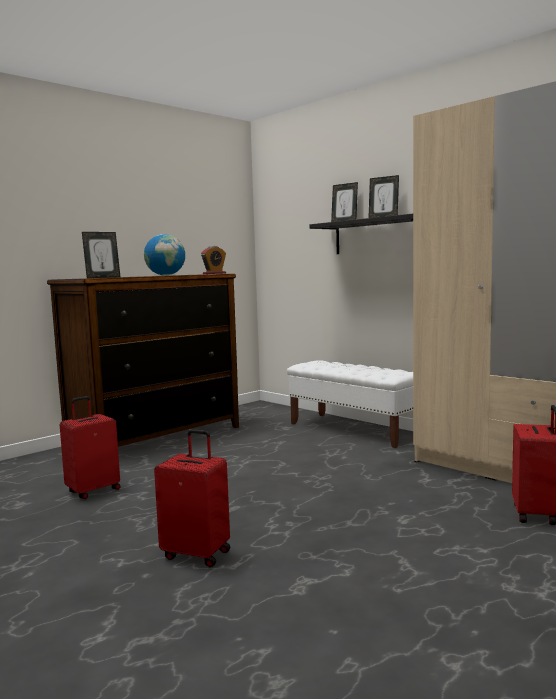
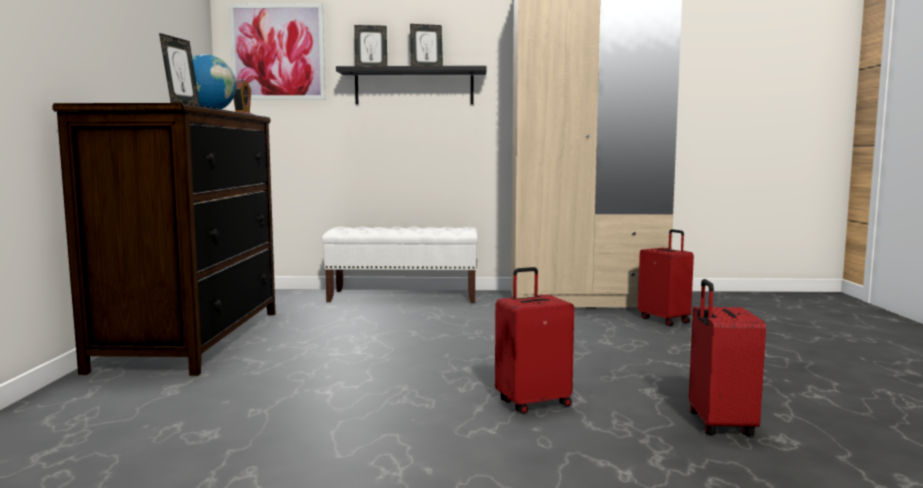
camera: 45 degrees left, 0 degrees up
(93, 491) = (272, 397): red suitcase -> red suitcase (718, 425)
(288, 214) = (277, 52): none -> picture

